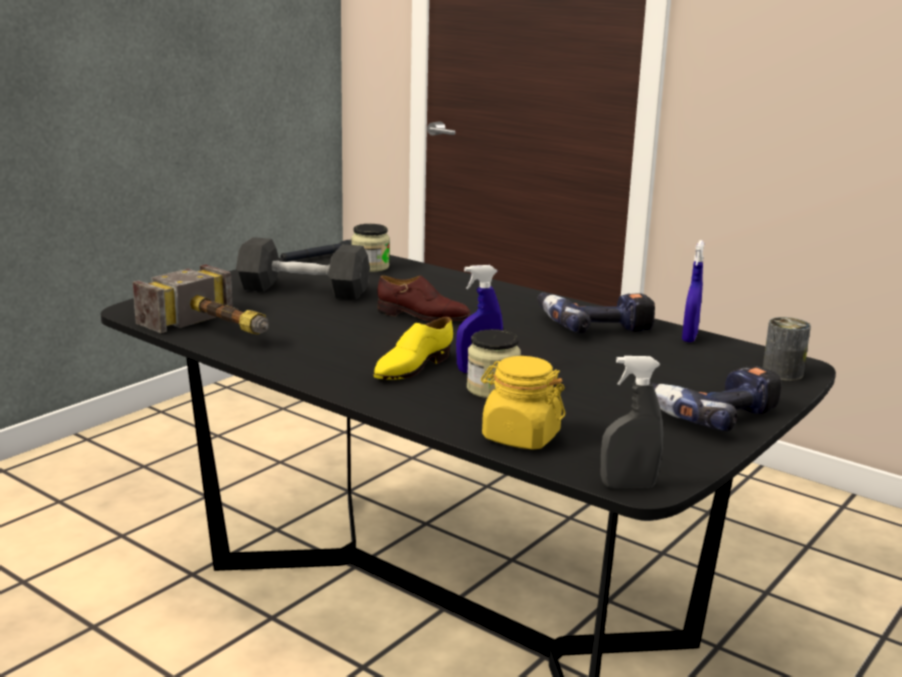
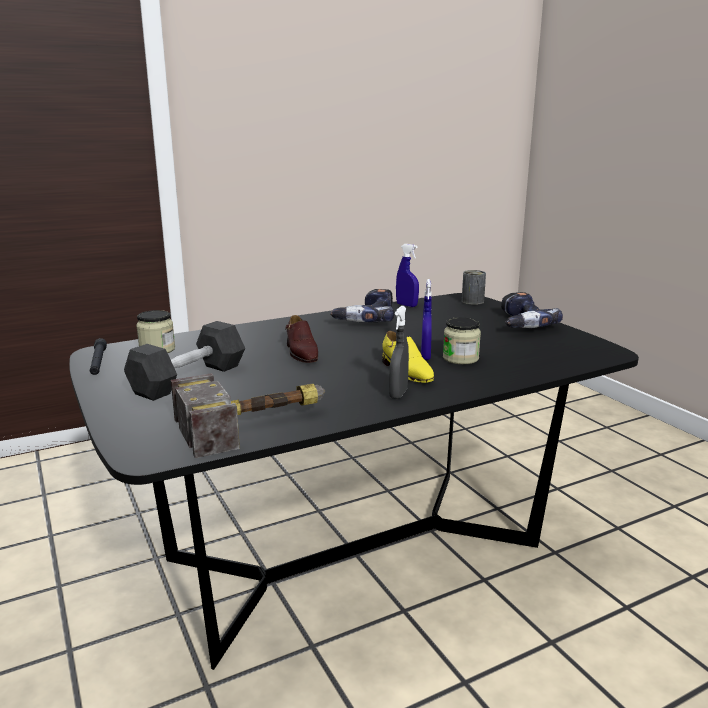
camera: 65 degrees left, 0 degrees up
(423, 316) = (301, 353): brown shoe -> brown shoe turned 120 degrees clockwise
(520, 437) = (540, 365): yellow jar -> none
(628, 486) = (612, 355): grey spray bottle -> grey spray bottle (398, 394)

